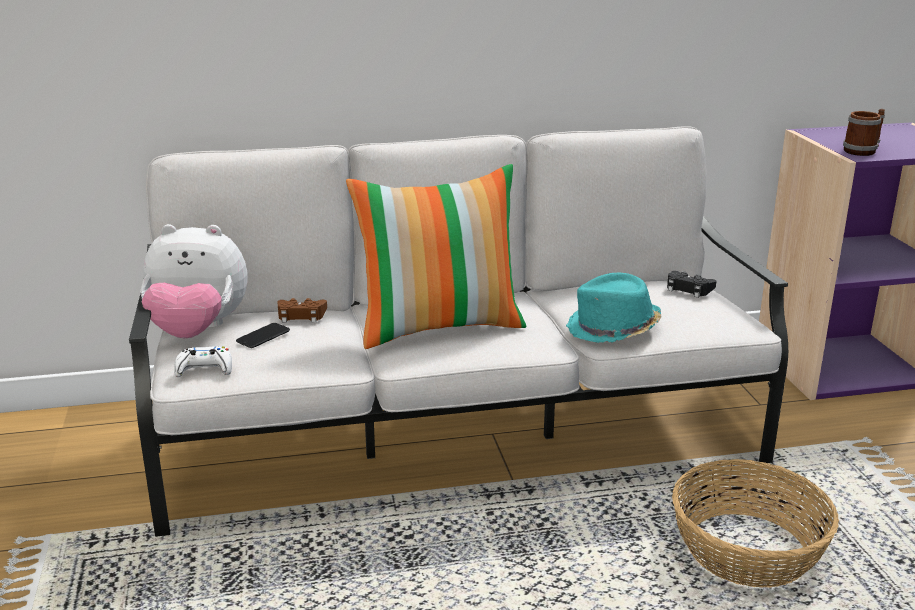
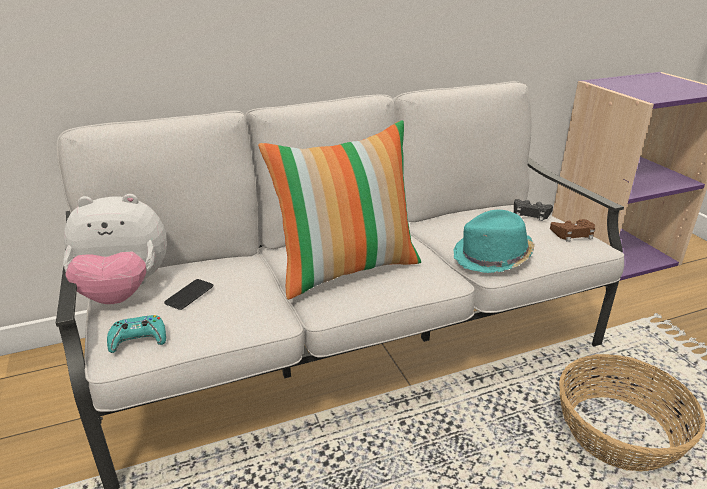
camera: 10 degrees left, 5 degrees up
(205, 369) = (138, 339): white game controller -> turquoise game controller
(301, 315) = (219, 267): brown game controller -> brown game controller (573, 234)
(863, 151) = (650, 94): mug -> none

